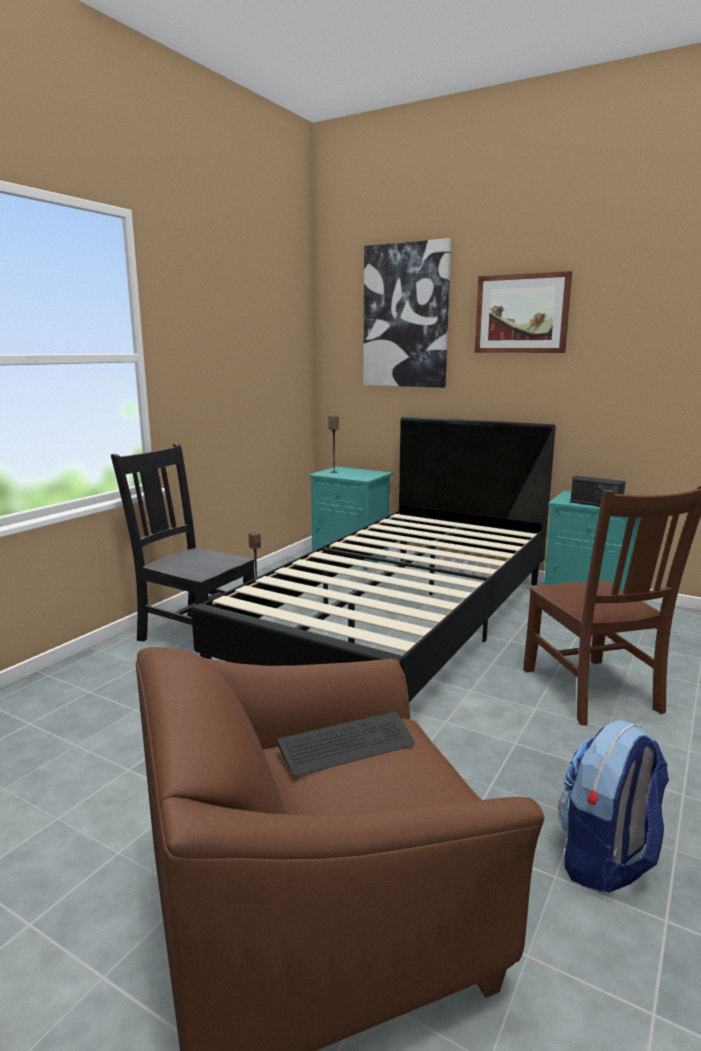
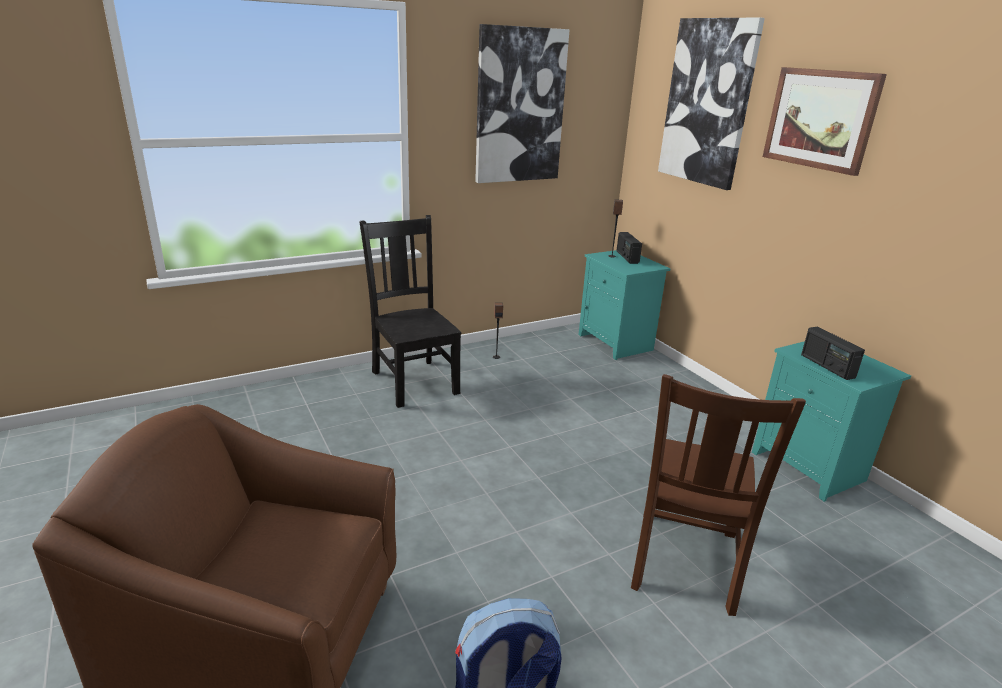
camera: 30 degrees right, 10 degrees up
(236, 328) = (519, 106): none -> picture
(346, 745) = (296, 523): keyboard -> none
(347, 471) = (627, 257): none -> radio
(400, 624) = (583, 426): black bed -> none

